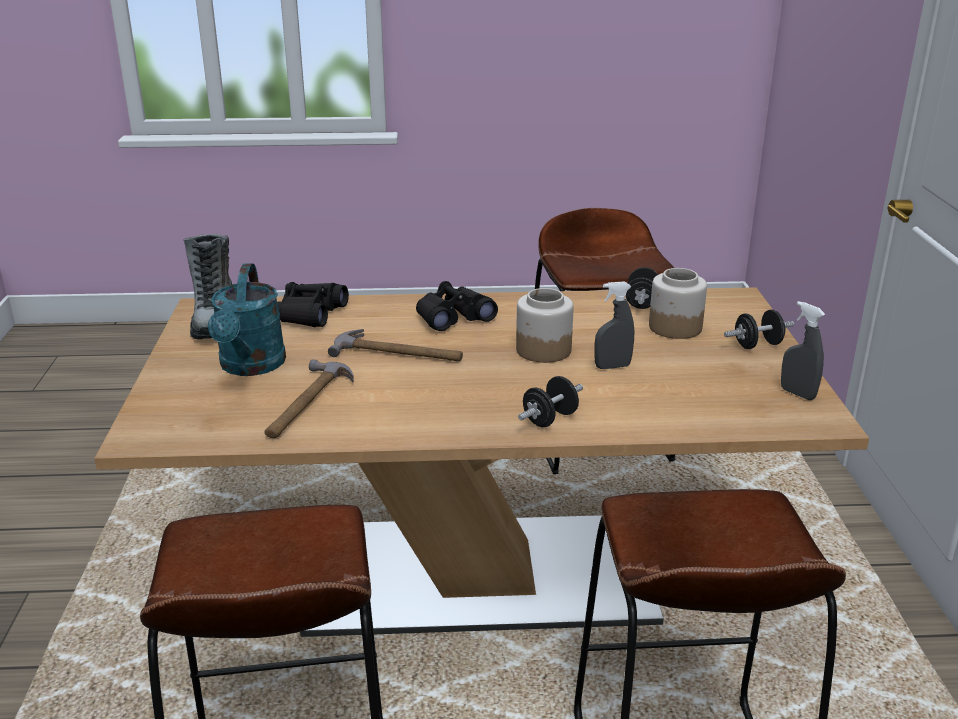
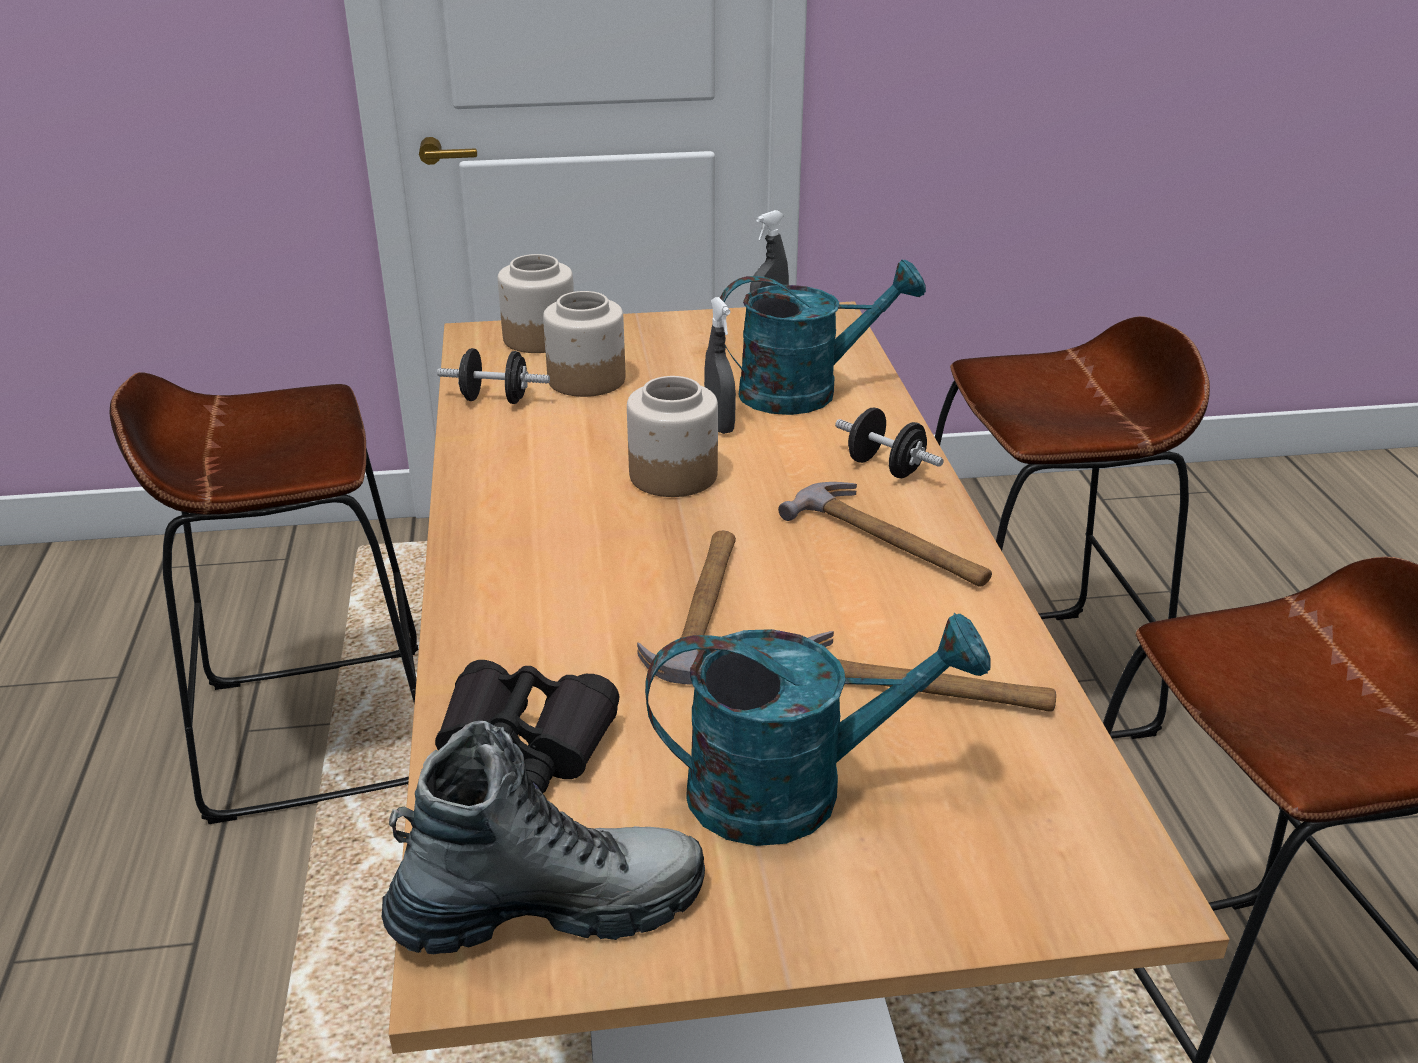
camera: 95 degrees left, 5 degrees up
(453, 317) = (547, 562): black binoculars -> none
(453, 411) = (890, 542): none -> hammer
(670, 400) = (806, 391): none -> turquoise watering can
(738, 314) = (540, 338): none -> jar
(757, 345) = (640, 334): black dumbbell -> none

